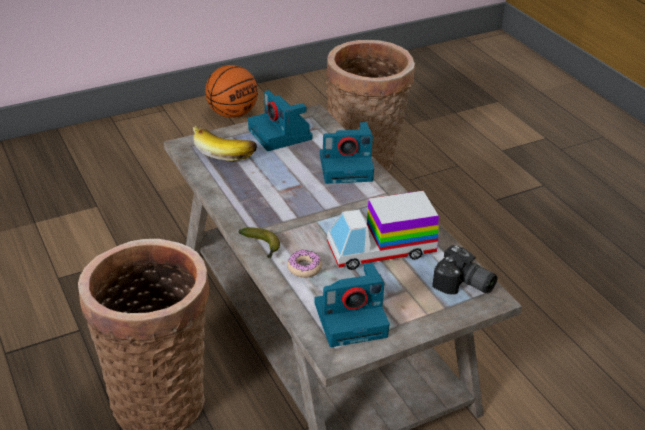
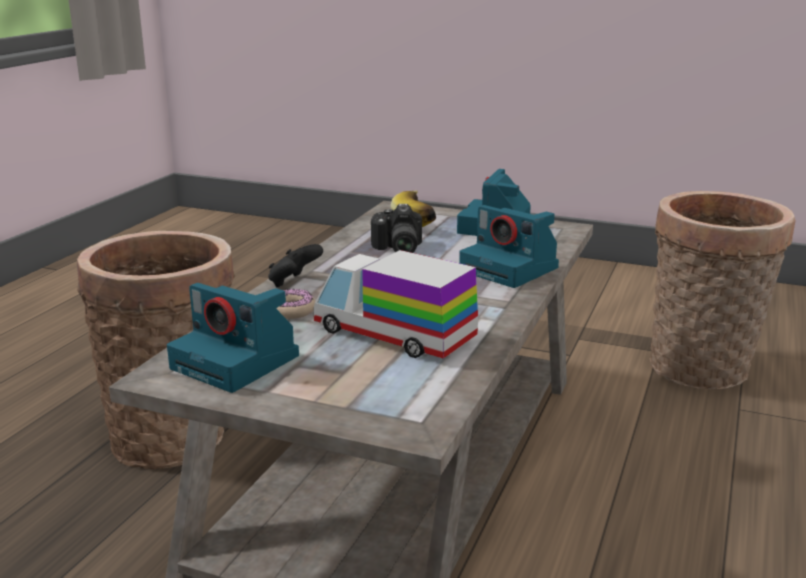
camera: 50 degrees right, 15 degrees down
(232, 114) = (614, 282): basketball -> none
(262, 247) = (294, 283): banana -> black game controller
(463, 286) = (412, 403): camera -> camera (396, 249)

